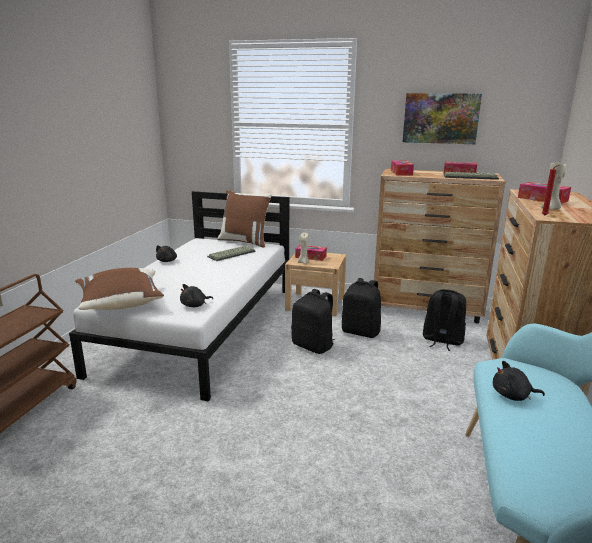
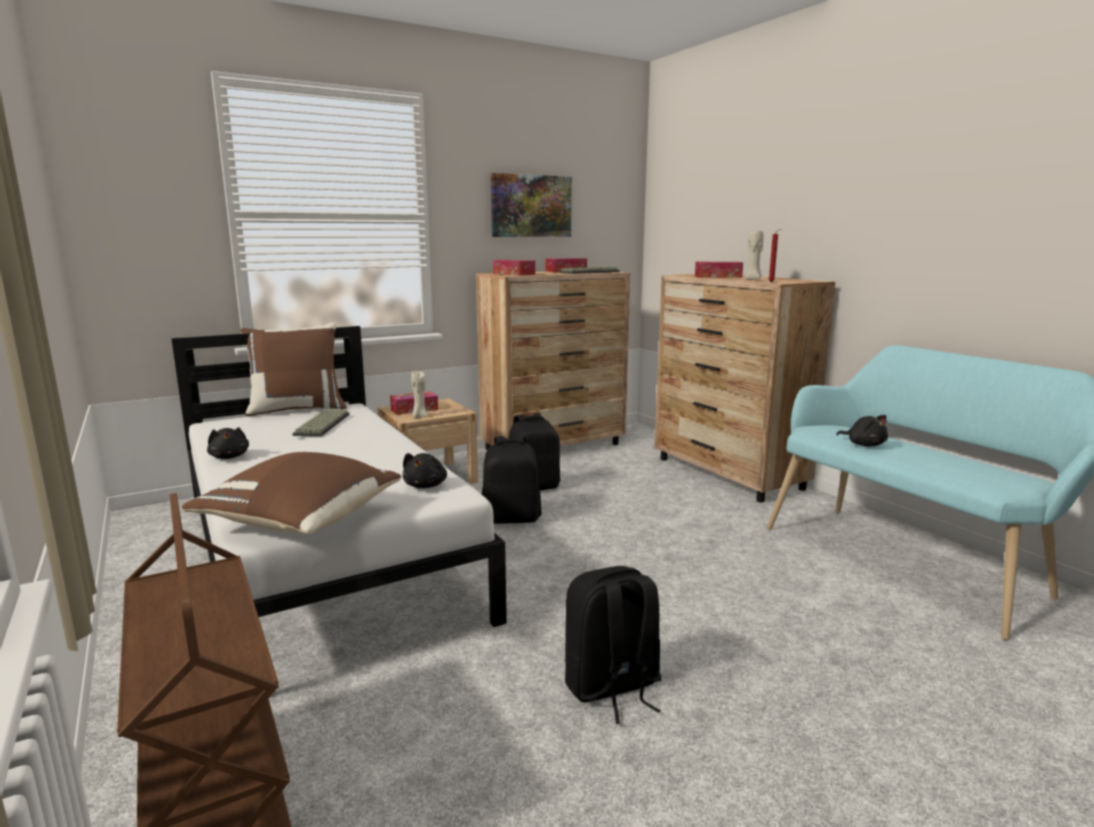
camera: 45 degrees left, 5 degrees down
(442, 340) = (618, 468): black backpack -> black backpack (612, 688)
(512, 396) = (864, 444): black plush toy -> black plush toy turned 90 degrees counterclockwise

